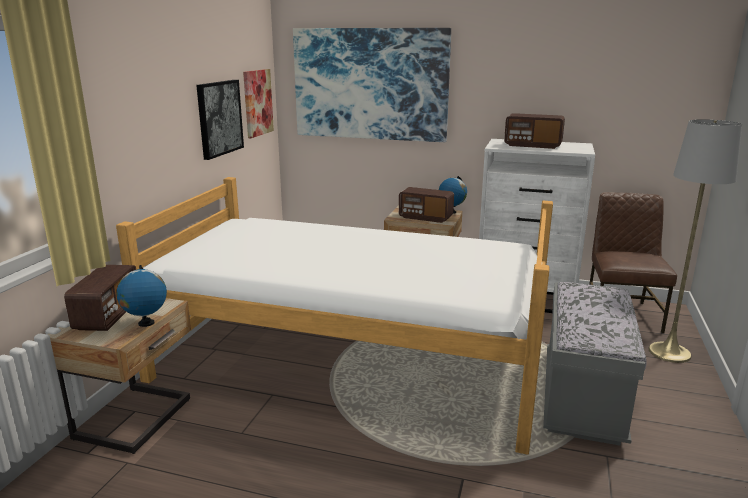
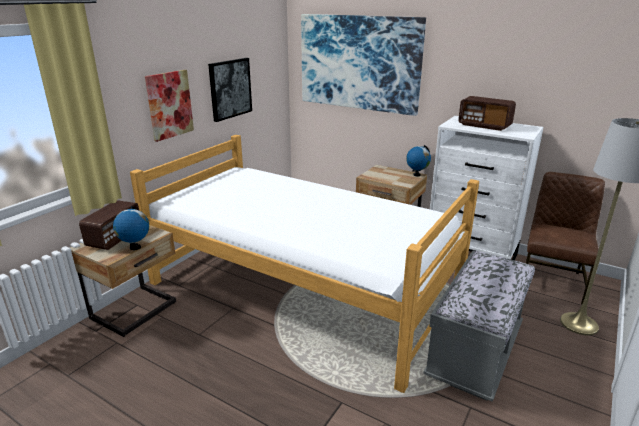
camera: 15 degrees right, 5 degrees up
(257, 102) = (269, 75): picture -> picture (169, 104)
(425, 217) = (391, 178): radio -> none

